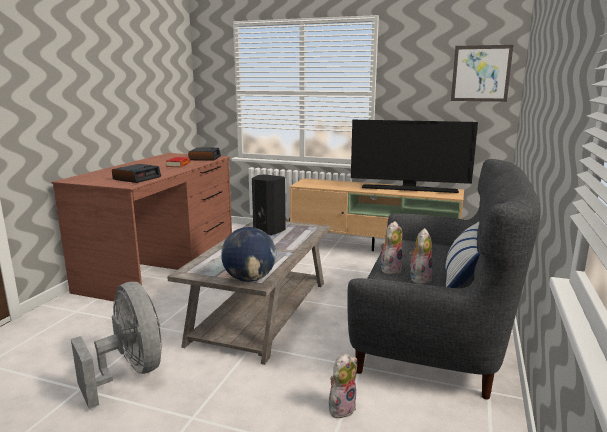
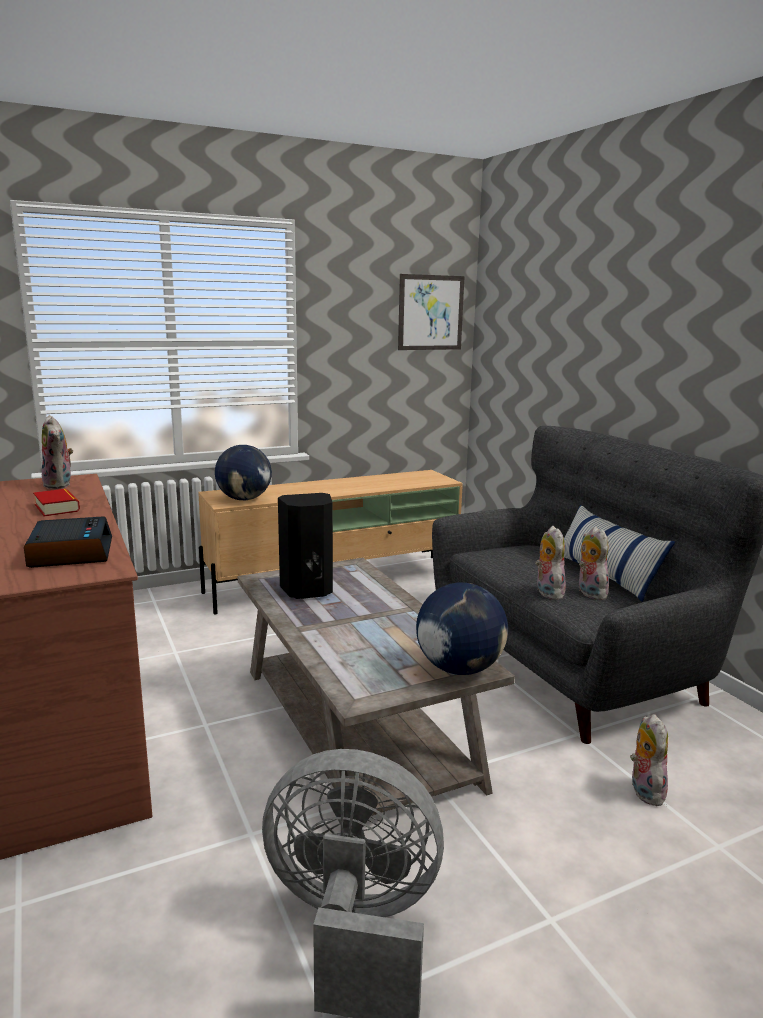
camera: 45 degrees left, 0 degrees up
(204, 158) = (60, 485): alarm clock -> plush toy
(313, 184) = (244, 499): none -> globe
(409, 189) = (379, 481): television -> none

